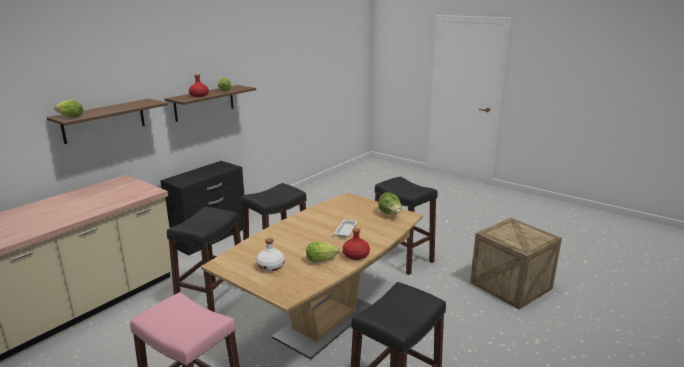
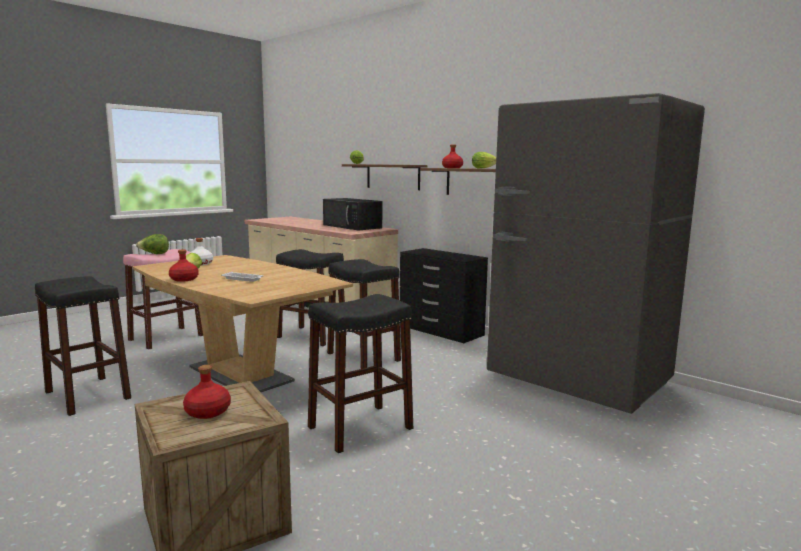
camera: 95 degrees right, 10 degrees down
(88, 195) = (353, 226): none -> black microwave
(318, 199) = (577, 381): none -> grey fridge
(390, 214) = (266, 292): lettuce -> lettuce (154, 254)
(518, 235) = (207, 412): none -> red bottle

